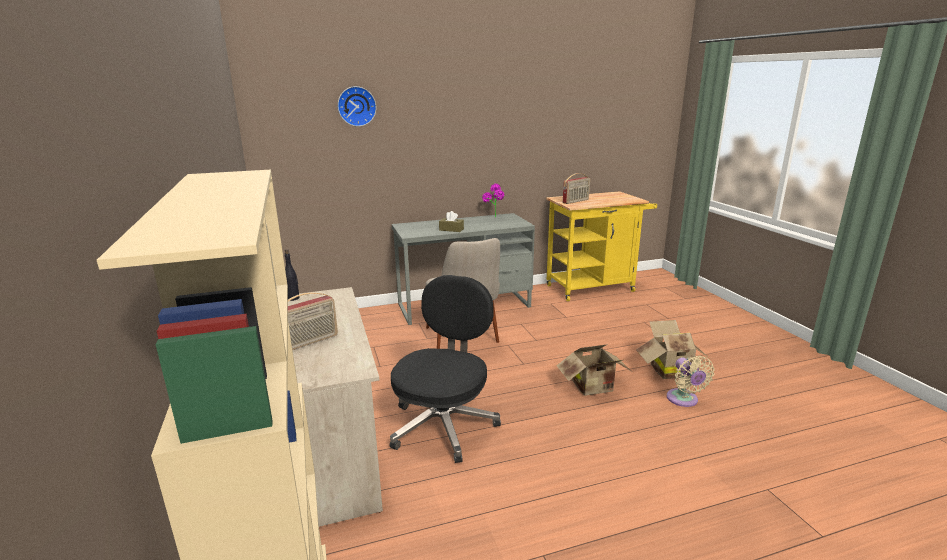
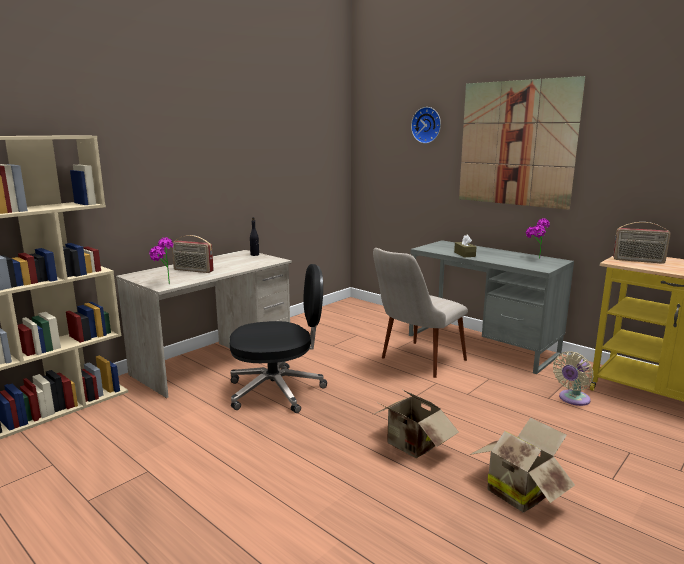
camera: 60 degrees right, 5 degrees down
(350, 369) = (163, 285): none -> potted plant
(455, 121) = (516, 143): none -> picture
(684, 400) = (457, 515): beige fan -> beige fan (572, 399)

